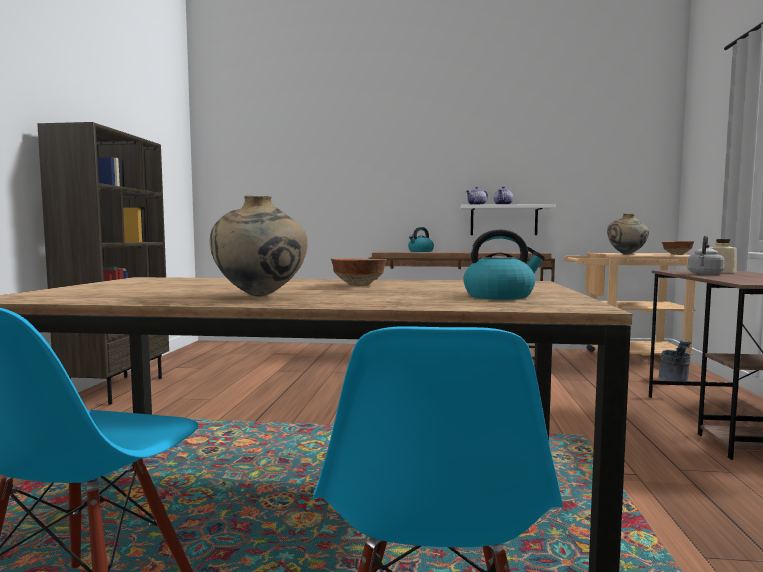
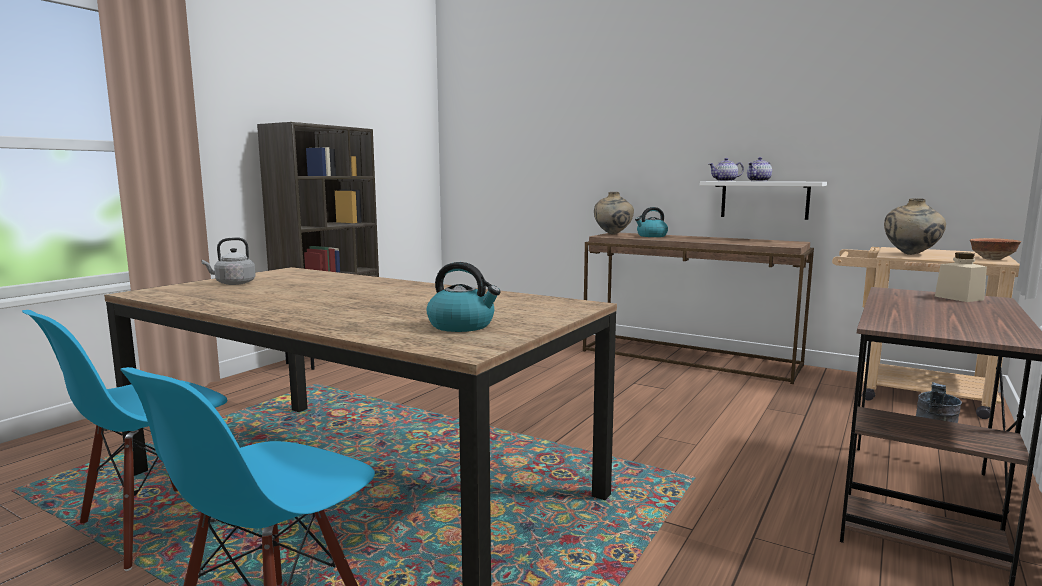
camera: 25 degrees right, 5 degrees up
(261, 296) = (288, 306): beige vase -> beige vase (613, 234)
(358, 285) = (408, 295): bowl -> none
(704, 274) = (907, 301): grey kettle -> grey kettle (233, 283)

